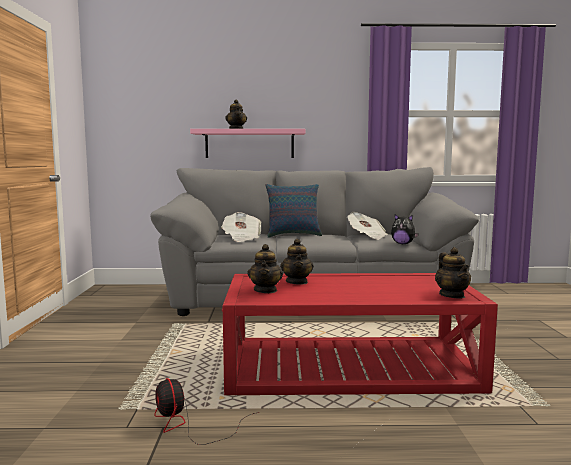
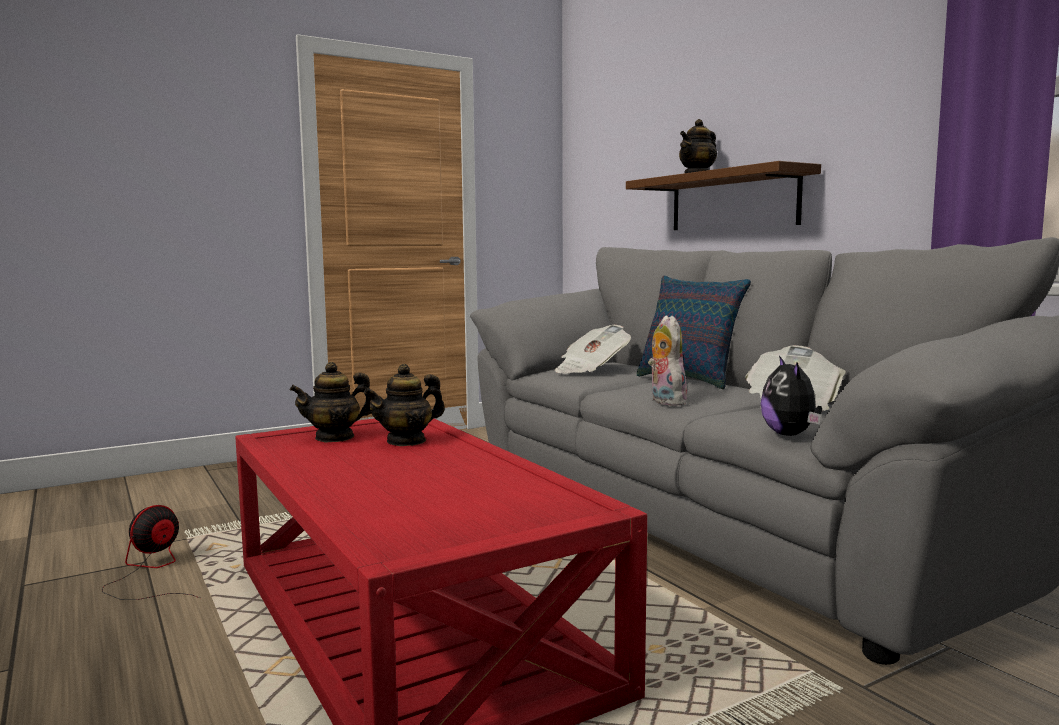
camera: 60 degrees right, 0 degrees up
(249, 144) = (732, 201): pink shelf -> brown shelf
(327, 243) = (665, 401): none -> plush toy
(452, 295) = (414, 535): teapot -> none

